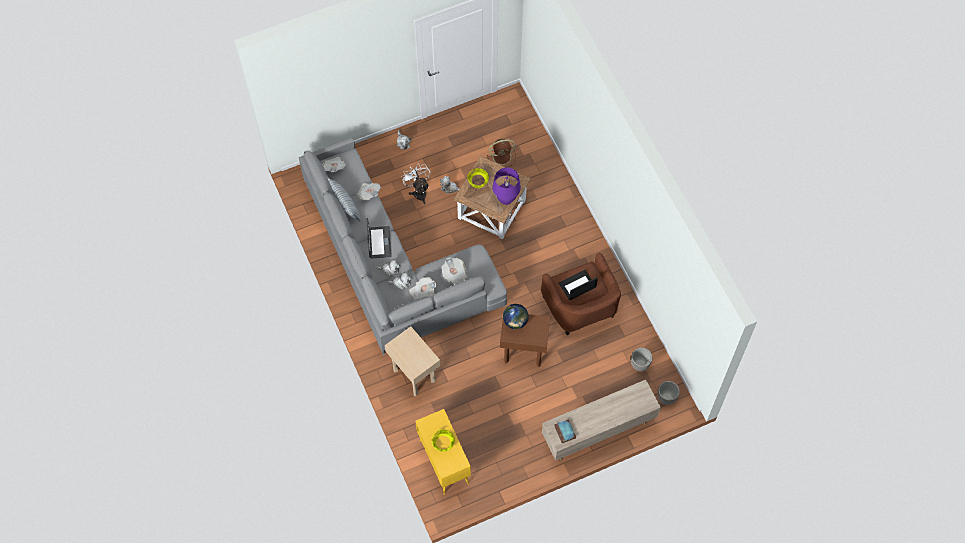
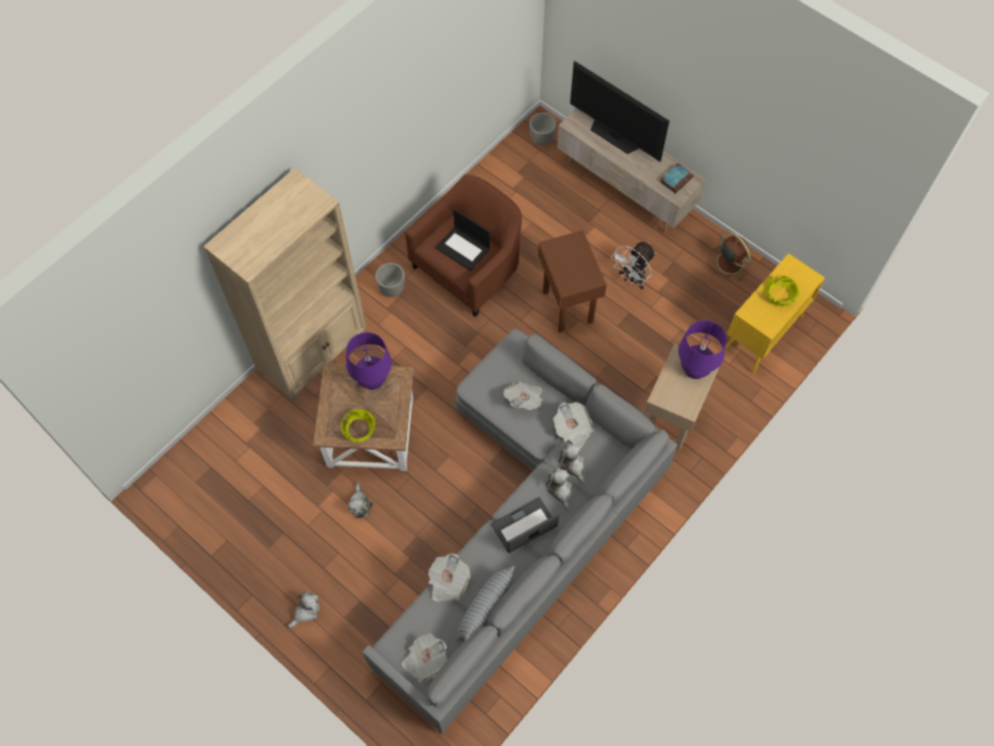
camera: 115 degrees left, 0 degrees up
(417, 362) = (695, 369): none -> purple table lamp
(418, 192) = (385, 546): white fan -> white fan (632, 279)
(502, 156) = (274, 455): brown fan -> brown fan (729, 262)
(515, 322) = (568, 278): globe -> none
(560, 198) = (314, 353): none -> beige bookcase
(619, 411) = (615, 136): none -> television
(640, 365) = (514, 179): planter -> planter (392, 289)

